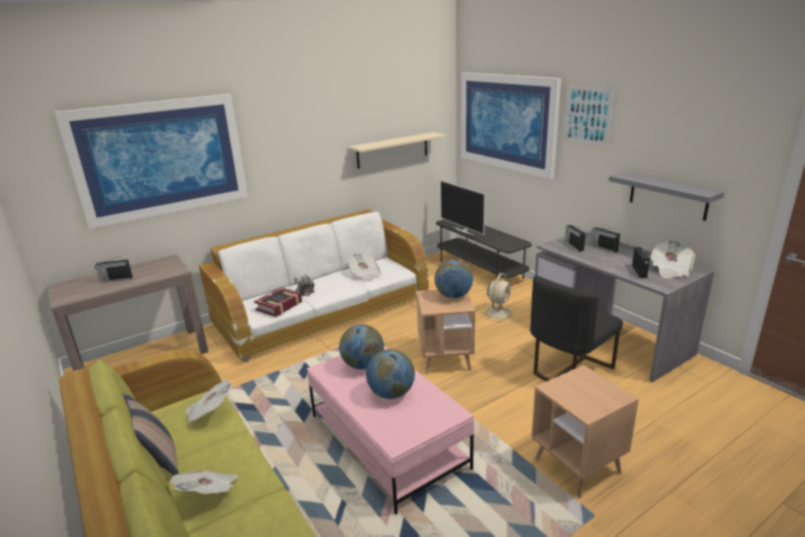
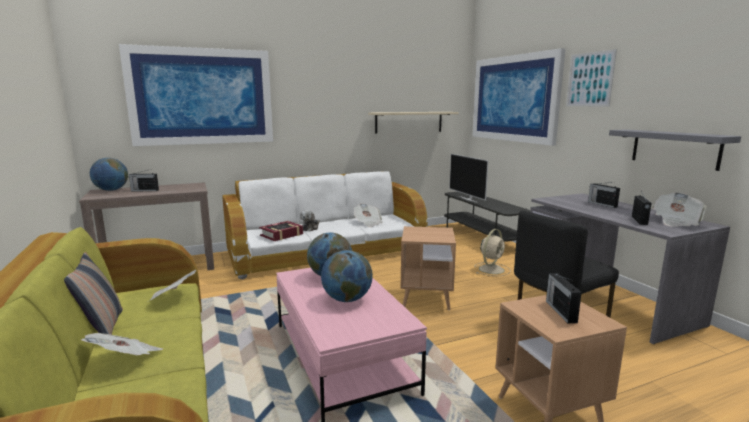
camera: 10 degrees right, 10 degrees down
(453, 296) = (438, 232): globe -> globe (111, 190)
(573, 246) = (570, 201): radio -> radio (560, 311)

